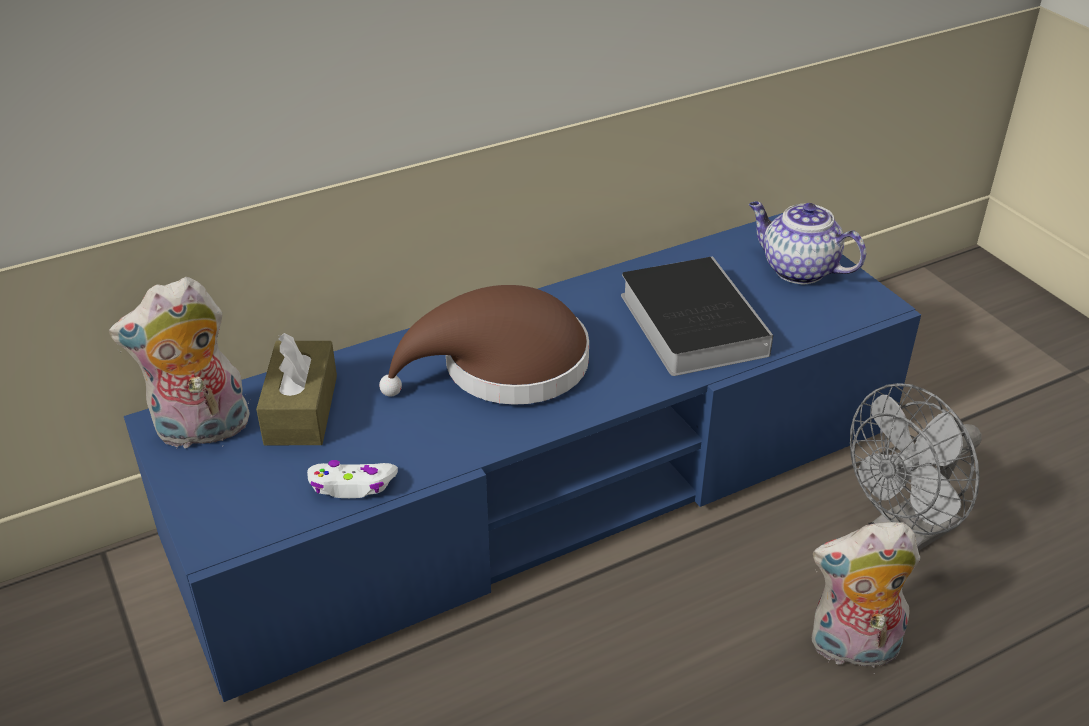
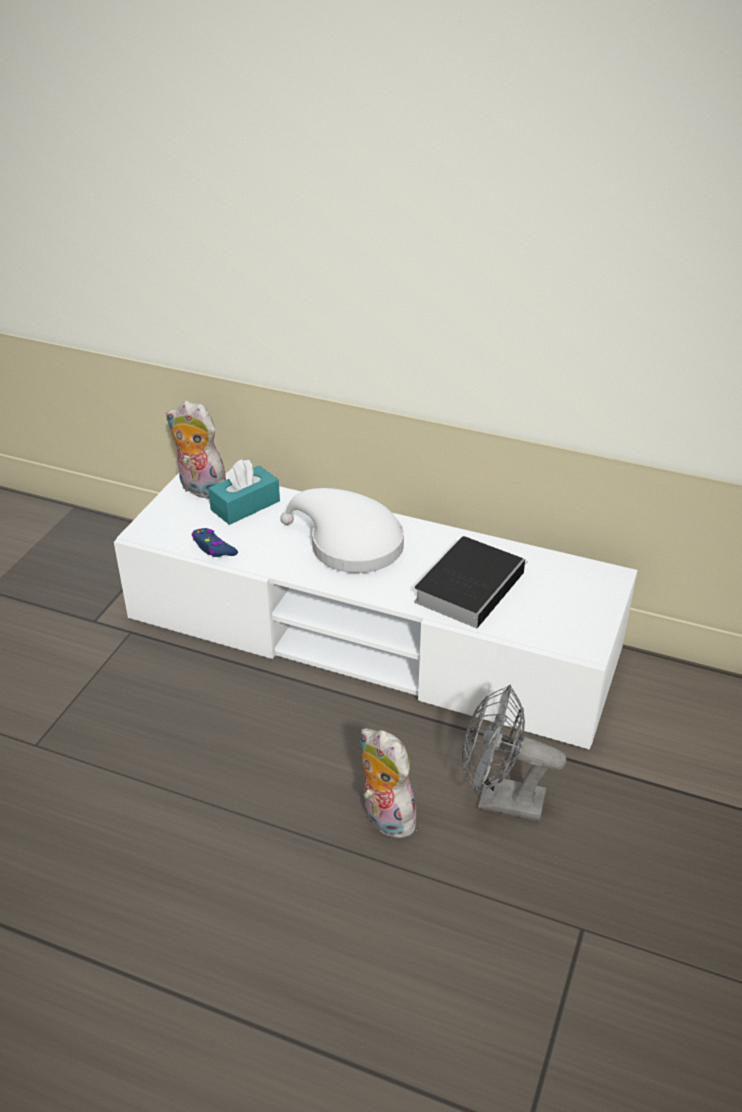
camera: 50 degrees right, 0 degrees up
(301, 409) = (245, 505): brown tissue box -> turquoise tissue box
(352, 485) = (213, 548): white game controller -> blue game controller
(503, 367) = (349, 545): brown hat -> white hat
(544, 485) = (371, 637): blue tv stand -> white tv stand
(797, 269) = (579, 601): teapot -> none

